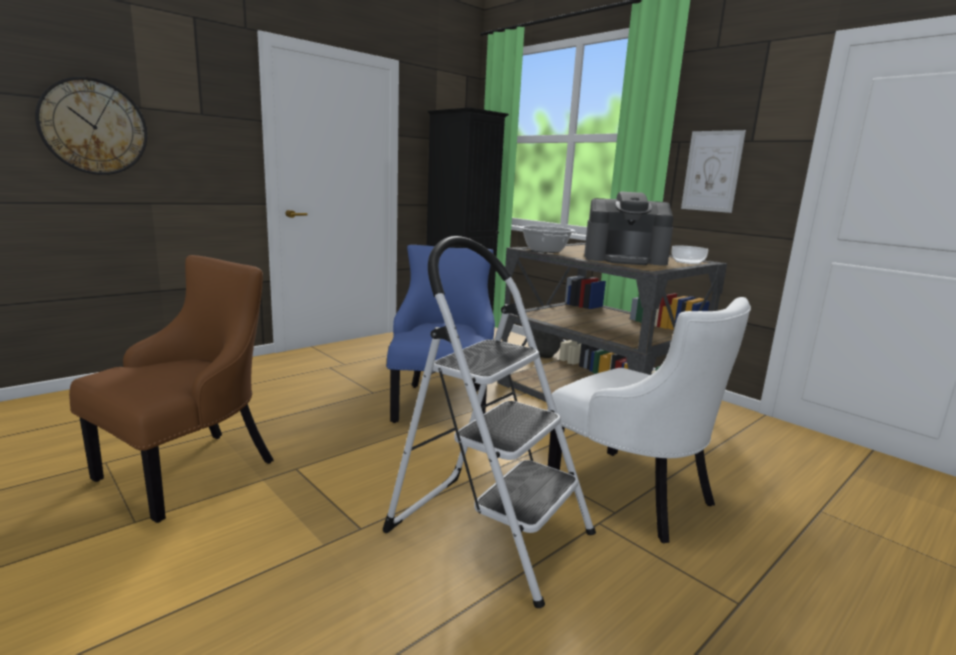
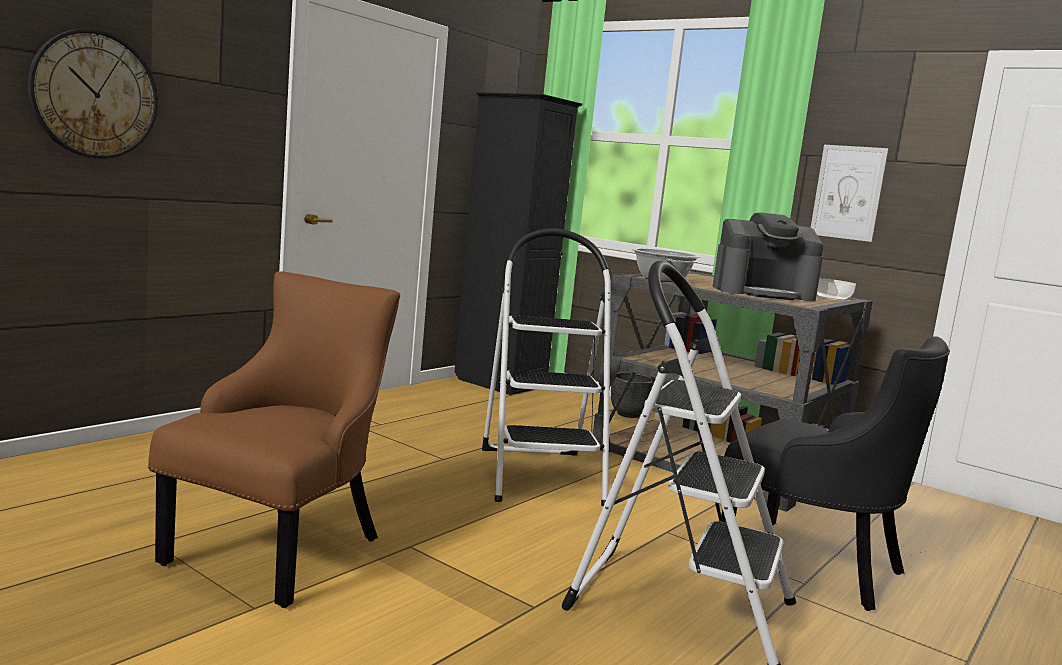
camera: 10 degrees left, 5 degrees down
(442, 406) = (540, 474): blue chair -> step ladder
(628, 493) = (808, 564): white chair -> black chair

